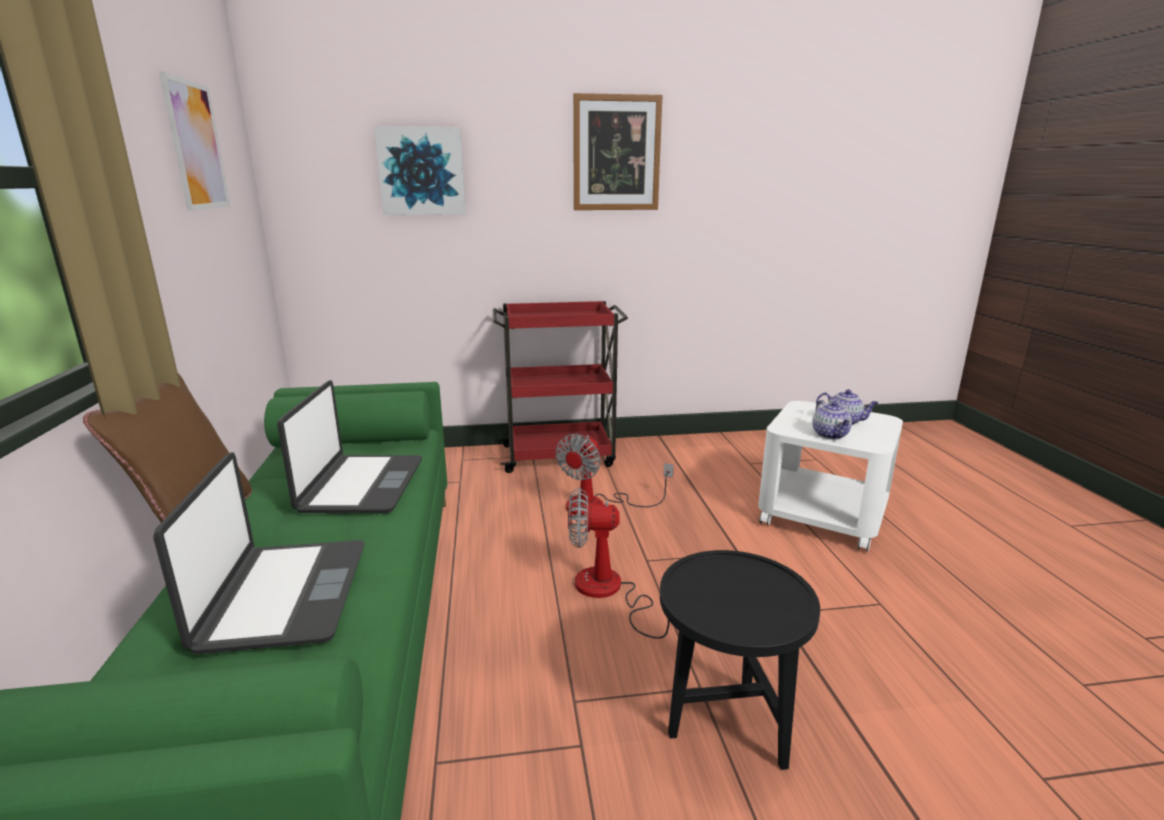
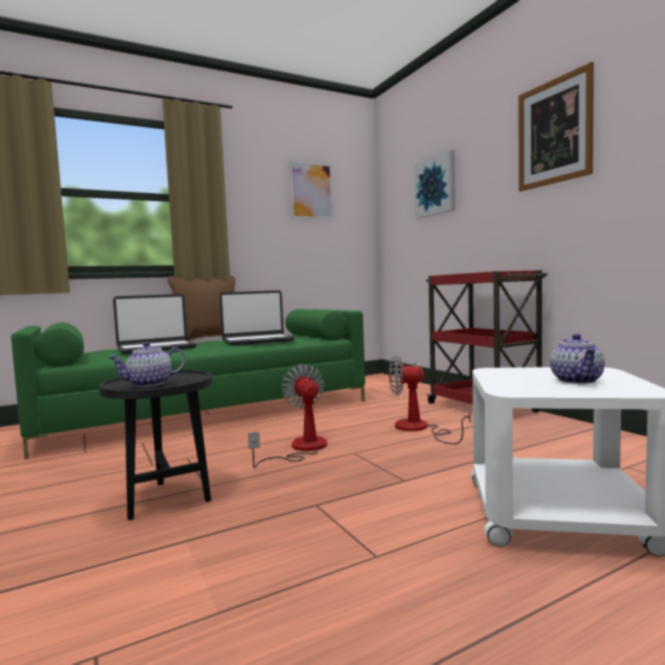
camera: 70 degrees right, 15 degrees down
(830, 435) = (511, 380): teapot -> teapot (149, 384)

